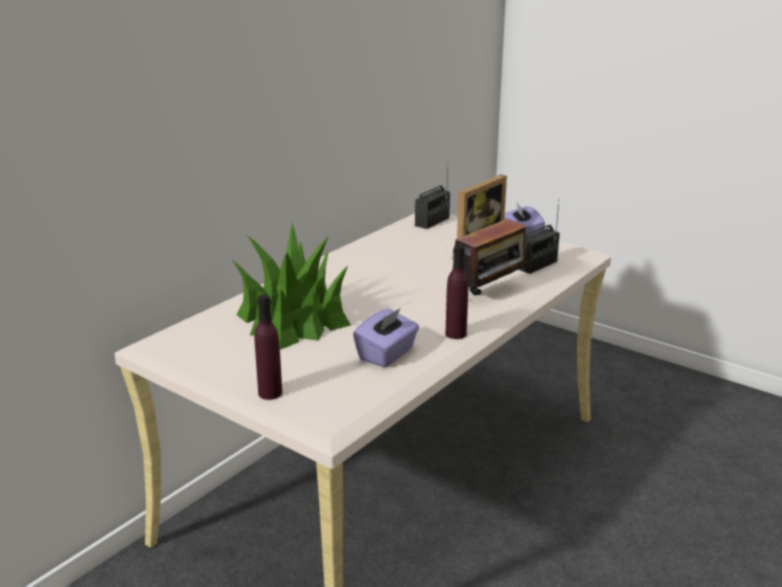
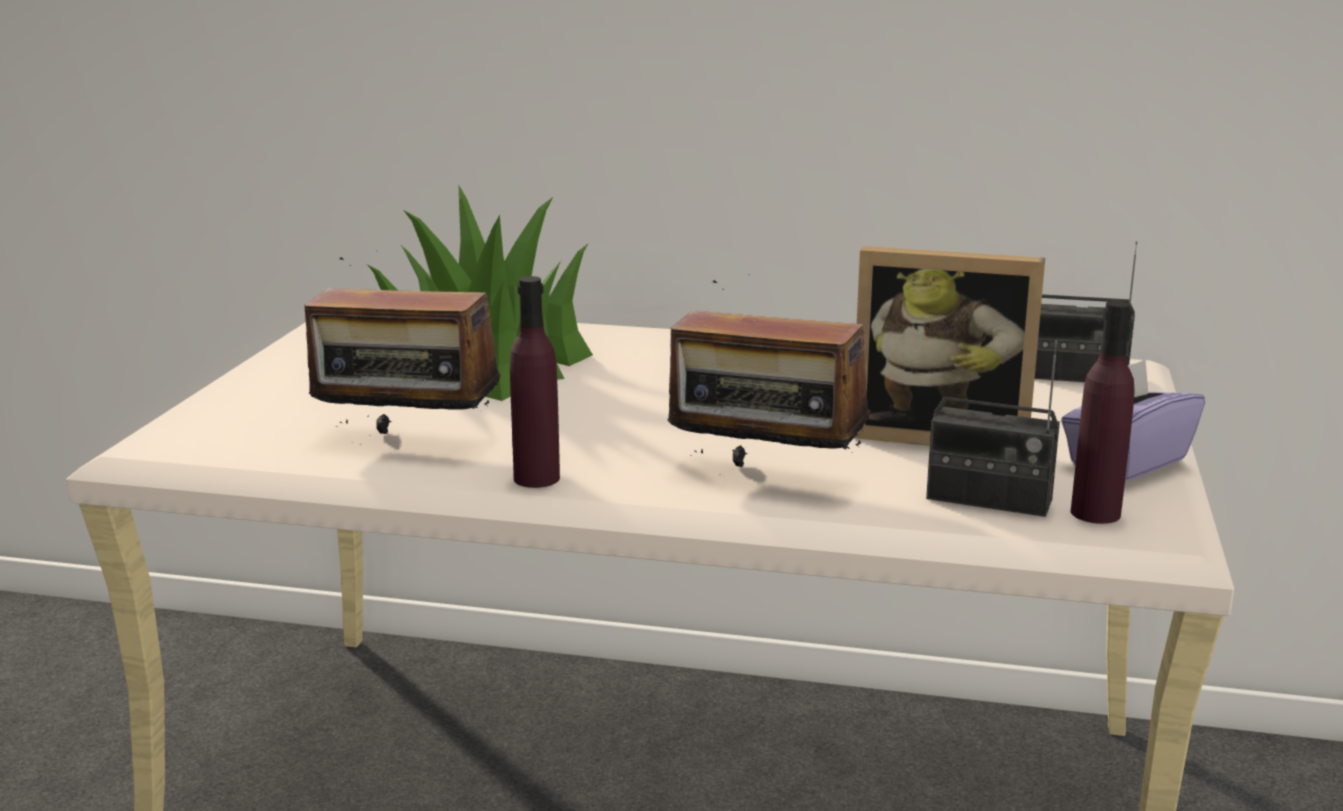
camera: 65 degrees right, 5 degrees down
(270, 393) = (224, 398): purple bottle -> purple bottle (1095, 513)
(387, 354) = (407, 442): purple tissue box -> radio

